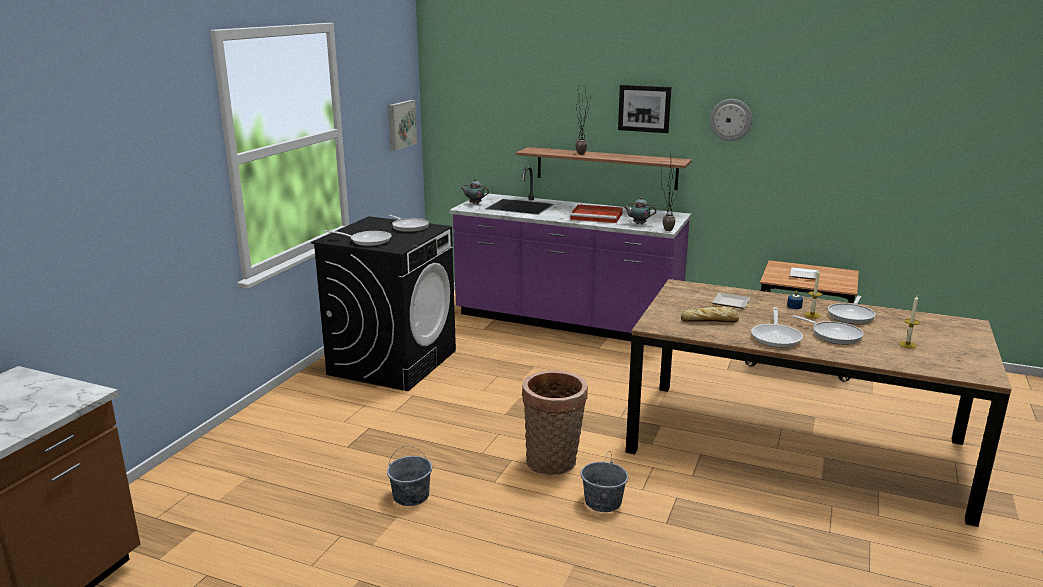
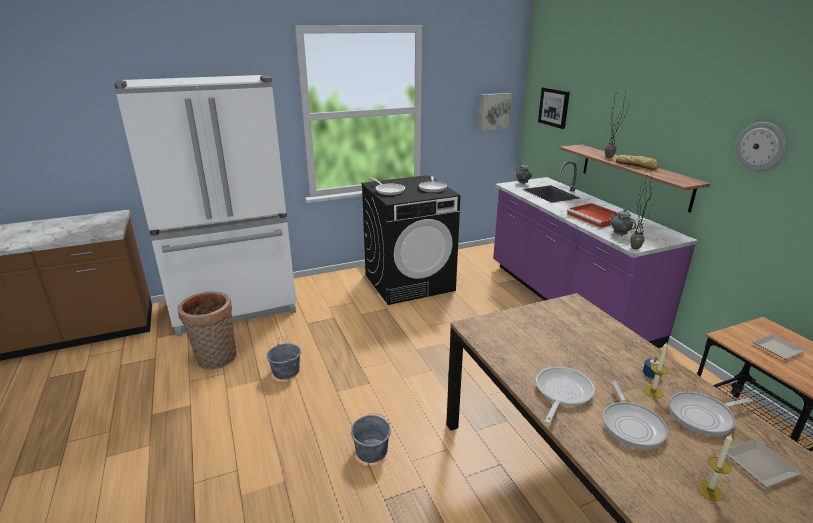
camera: 45 degrees right, 5 degrees up
(214, 476) = (236, 307): none -> white fridge
(553, 463) = (388, 401): basket -> basket (215, 360)
(644, 108) = (677, 121): picture -> picture (554, 107)
(710, 320) = (532, 346): bread -> bread (637, 166)
(732, 303) = (588, 339): plate -> plate (759, 467)
(776, 337) = (561, 393): frying pan -> frying pan turned 150 degrees clockwise

